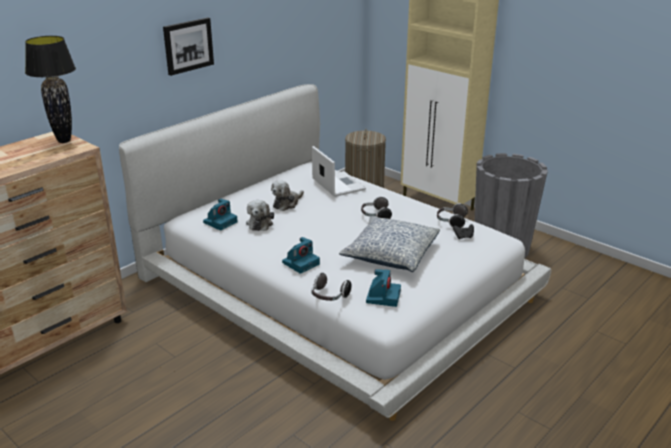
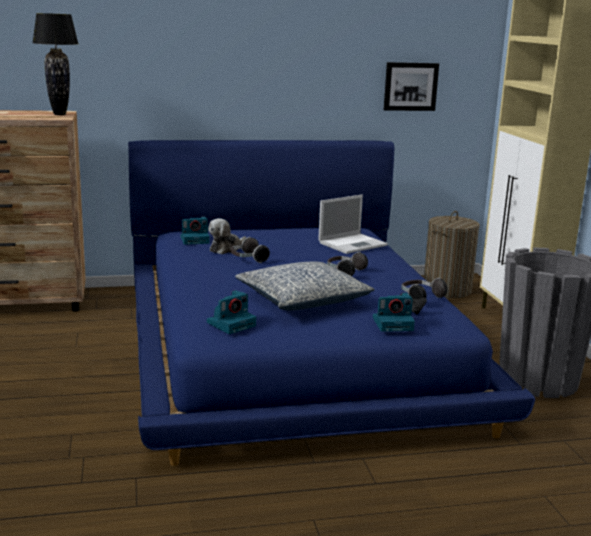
camera: 35 degrees right, 10 degrees down
(188, 45) = (235, 64): picture -> picture (410, 86)
(287, 203) = (277, 244): plush toy -> none
(301, 263) = (206, 281): camera -> camera (393, 323)
(329, 297) = (183, 308): headphones -> headphones (248, 259)
(335, 286) = (292, 348): white bed -> blue bed
(337, 184) = (353, 244): laptop -> laptop turned 45 degrees clockwise

